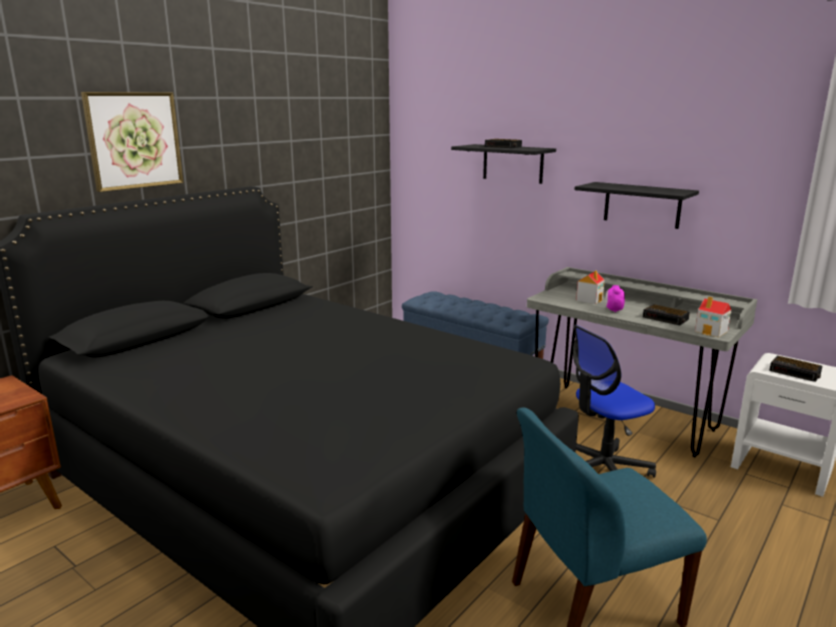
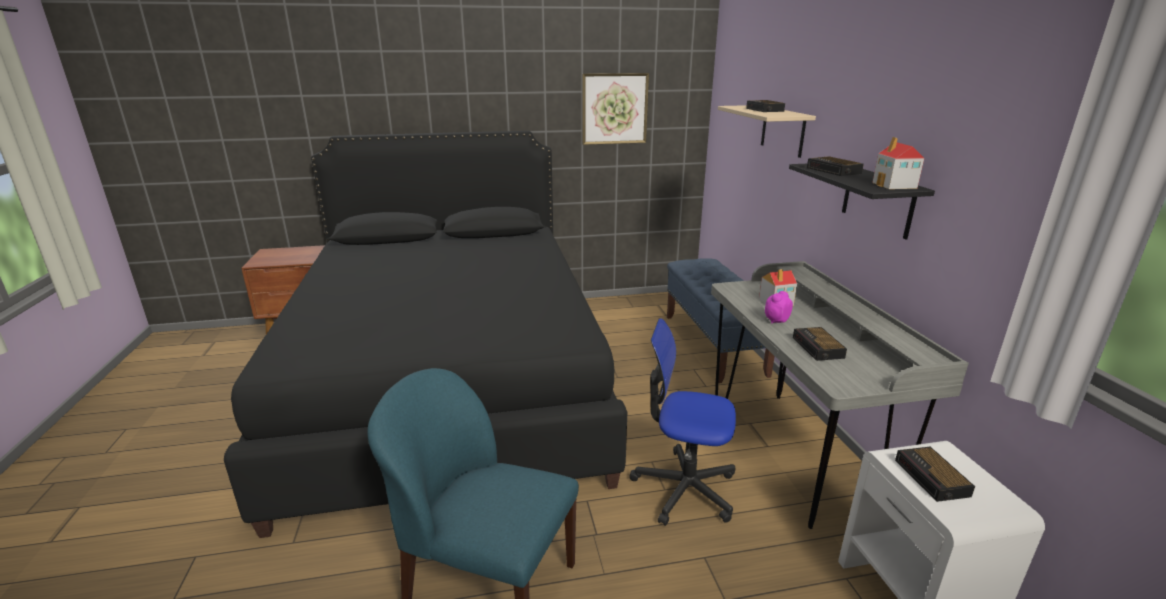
camera: 40 degrees right, 5 degrees up
(134, 140) = (424, 85): picture -> picture (614, 109)
(512, 163) = (782, 130): black shelf -> beige shelf
(615, 187) = (834, 171): none -> alarm clock
(711, 331) = (841, 380): toy house -> toy house (894, 185)

